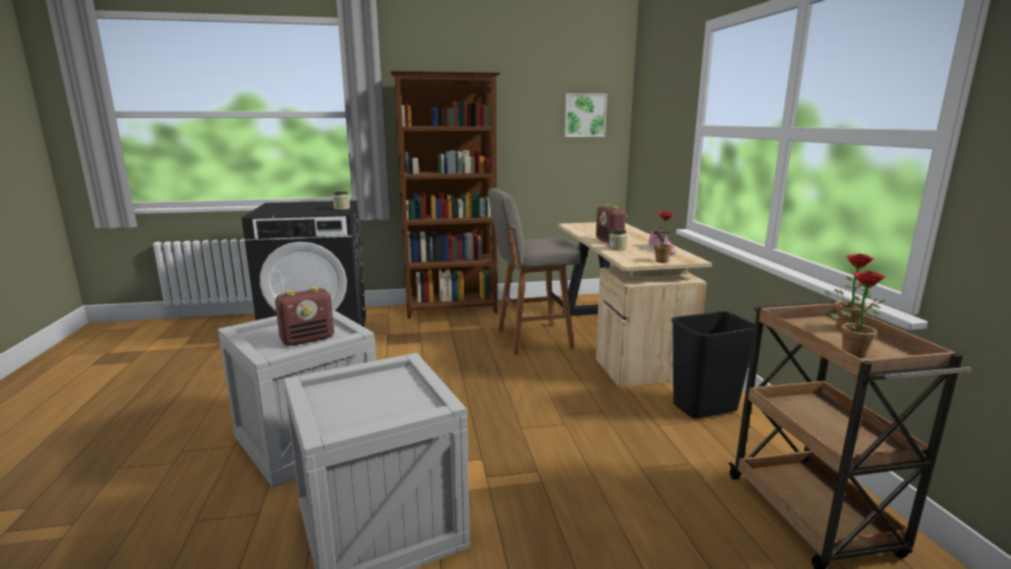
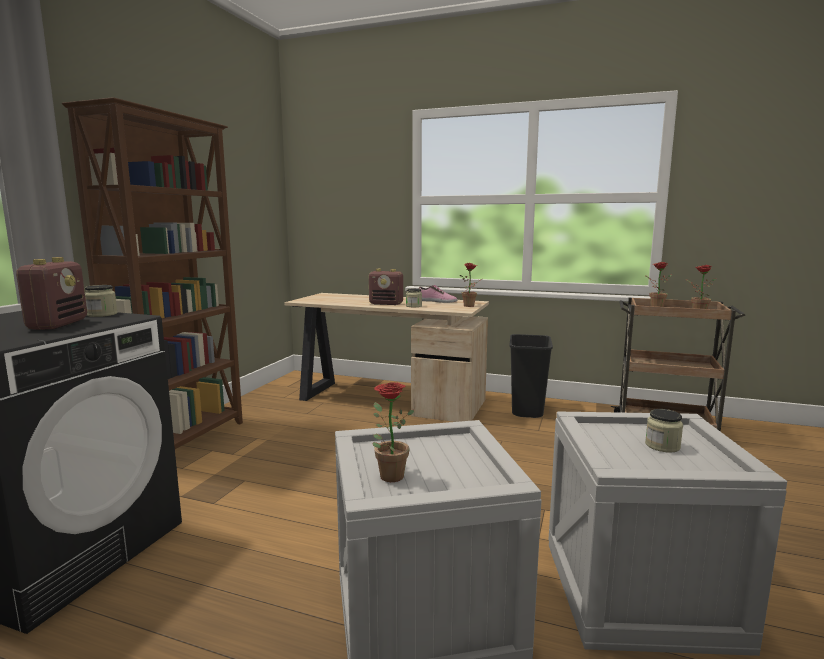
camera: 60 degrees left, 5 degrees down
(276, 330) = (388, 474): none -> potted plant
(308, 339) = (450, 458): radio -> radio (58, 325)
(376, 402) = (662, 446): none -> jar
(531, 339) = (334, 426): grey stool -> none
(584, 115) = (256, 187): picture -> none

